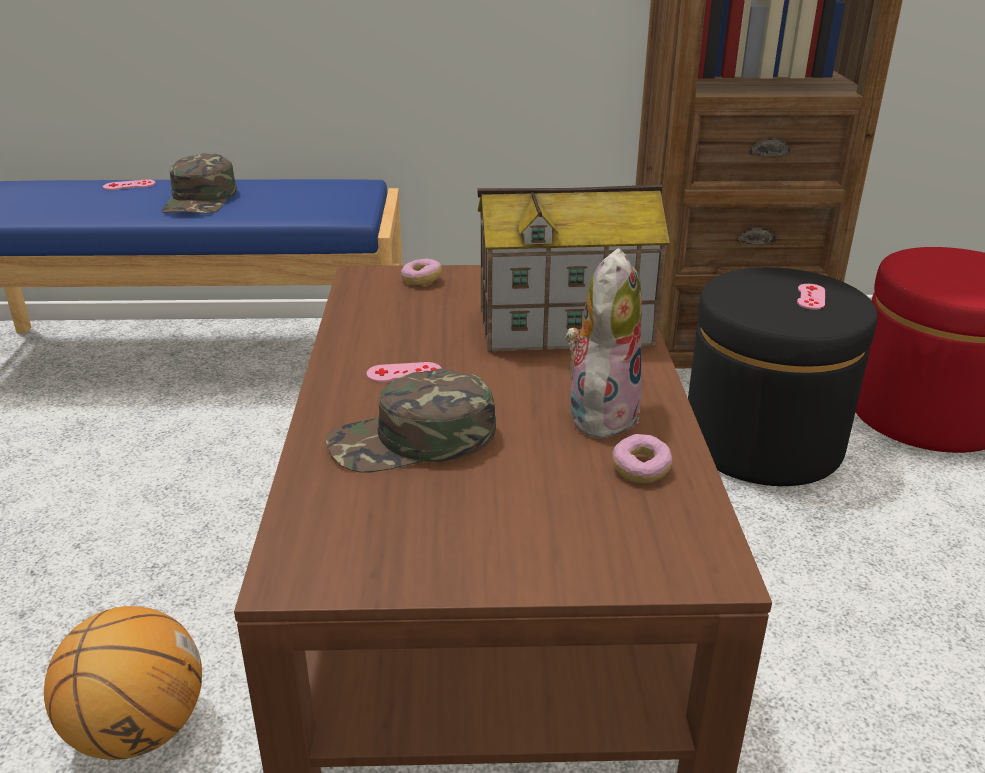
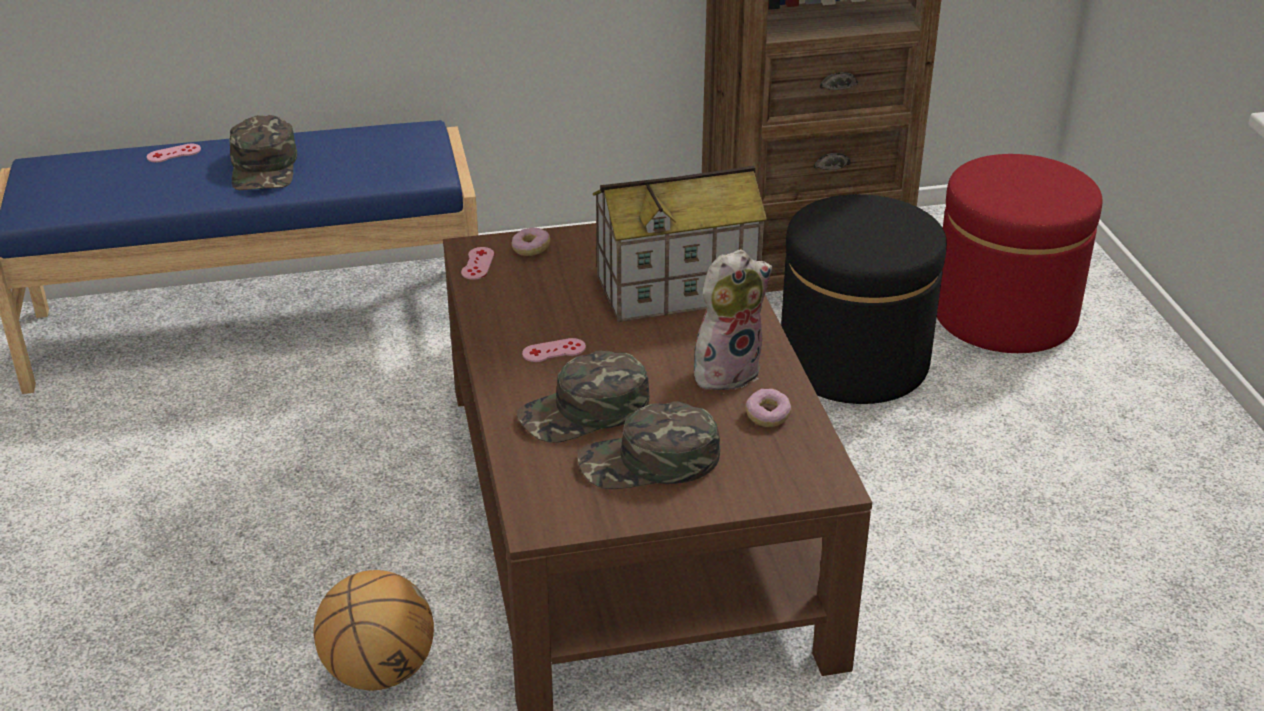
camera: 10 degrees left, 5 degrees up
(470, 509) = (649, 462): none -> green cap
(600, 413) = (726, 371): plush toy -> plush toy turned 45 degrees clockwise
(811, 297) = (887, 228): pink game controller -> pink game controller (477, 263)

